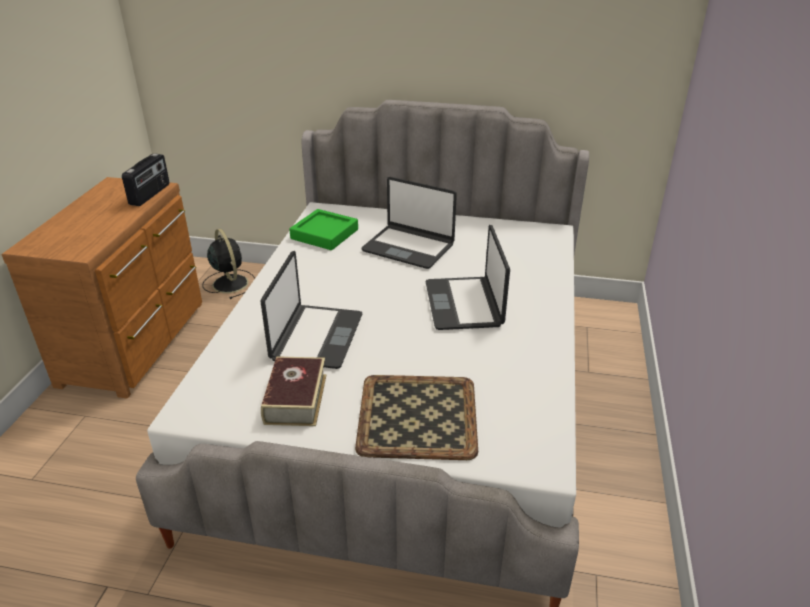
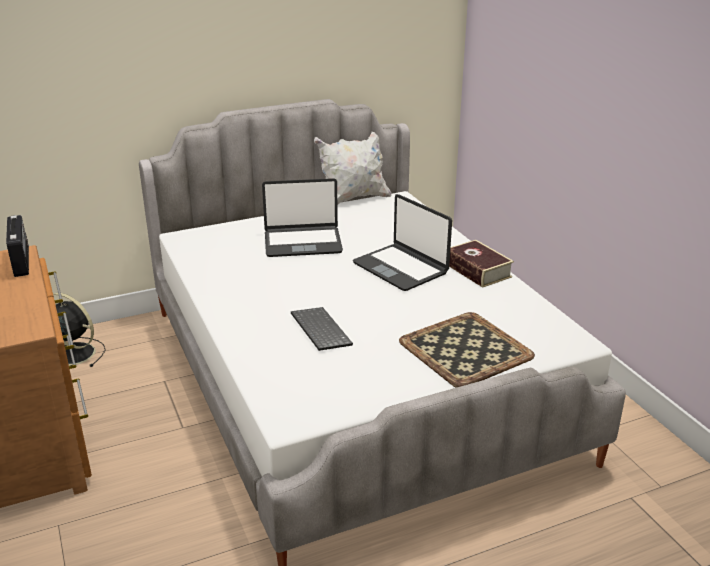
camera: 35 degrees left, 5 degrees down
(295, 399) = (363, 375): book -> book (478, 270)
(316, 337) = (319, 330): laptop -> keyboard
(324, 234) = (214, 255): green tray -> none
(508, 218) = (353, 199): none -> white pillow

